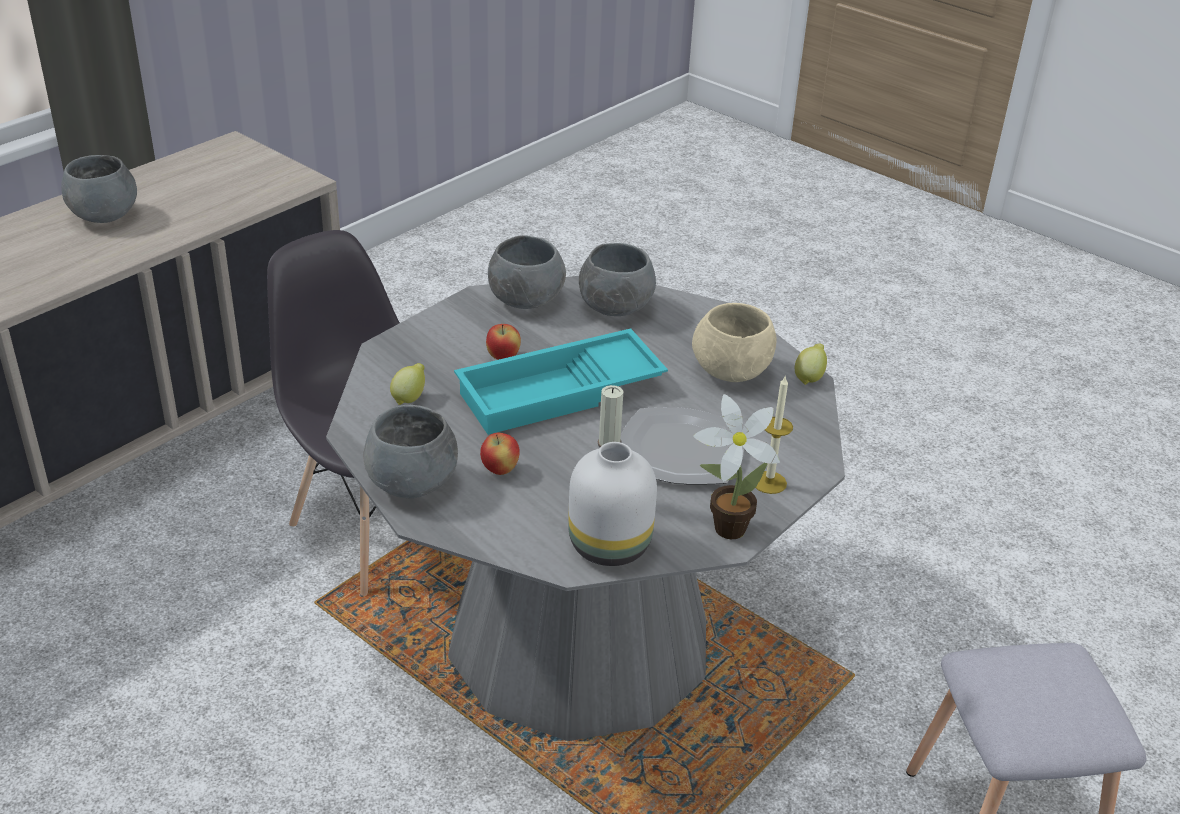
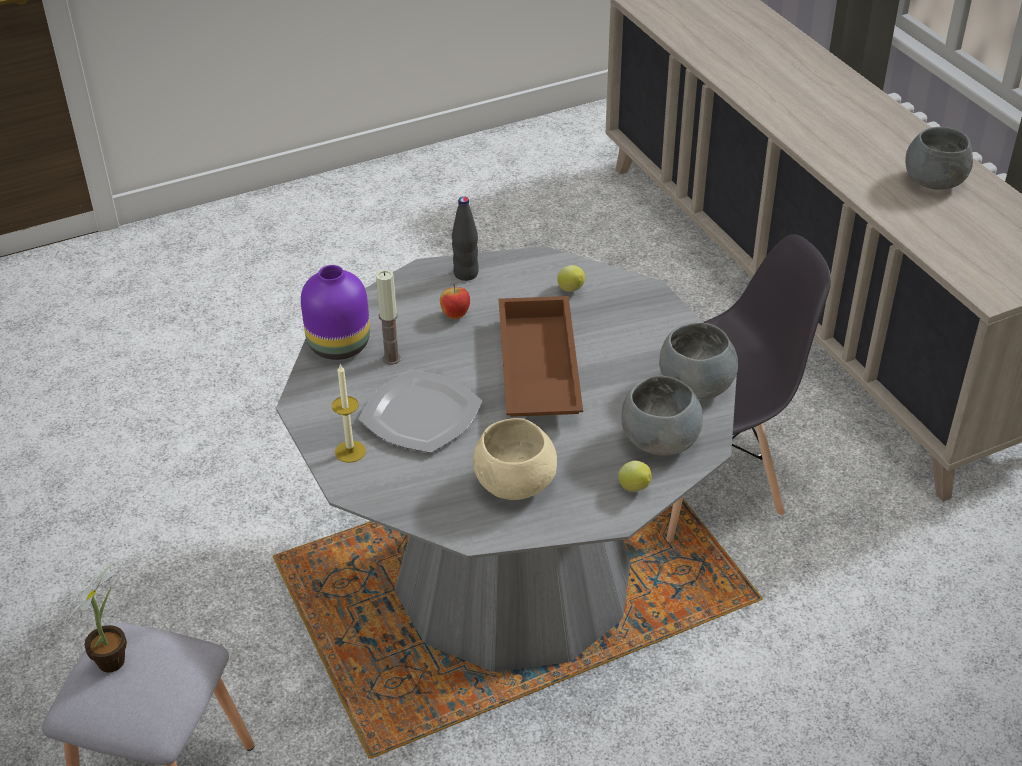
camera: 115 degrees right, 5 degrees up
(413, 482) = (466, 274): grey bowl -> black bottle
(503, 357) = (606, 350): apple -> none
(560, 394) = (535, 369): turquoise tray -> brown tray
(608, 547) = (338, 344): white vase -> purple vase
(724, 528) = (317, 407): potted plant -> potted plant (115, 658)
(809, 377) = (476, 537): lemon -> lemon (635, 489)

